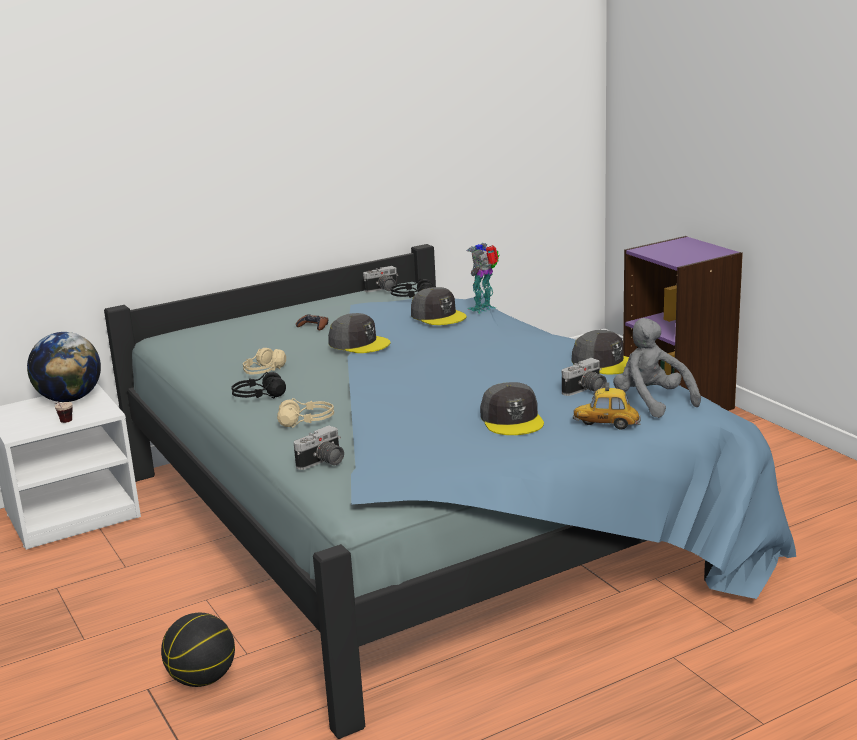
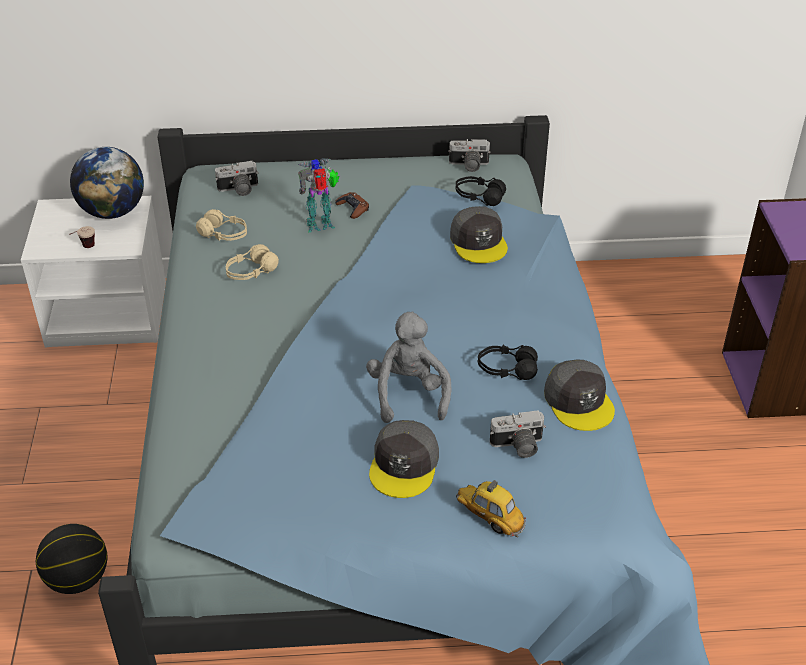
camera: 25 degrees right, 20 degrees up
(259, 396) = (216, 313): black headphones -> black headphones (506, 370)
(306, 421) = (226, 375): beige headphones -> beige headphones (224, 234)
(323, 463) = (191, 452): camera -> camera (238, 190)
(359, 343) = (365, 262): grey cap -> none
(484, 309) = (536, 246): toy robot -> toy robot (321, 225)
(651, 402) = (570, 496): grey plush toy -> grey plush toy (408, 394)

